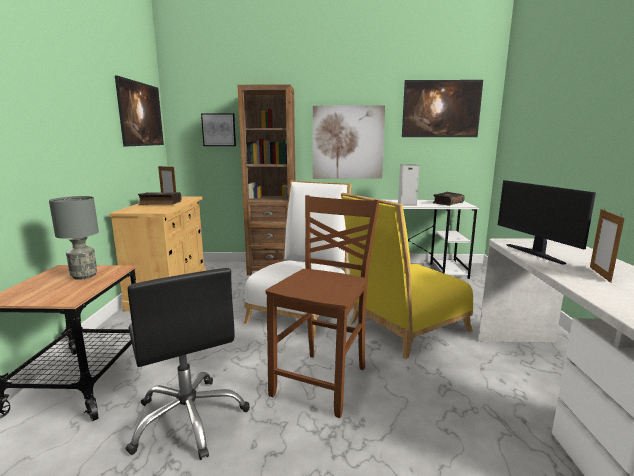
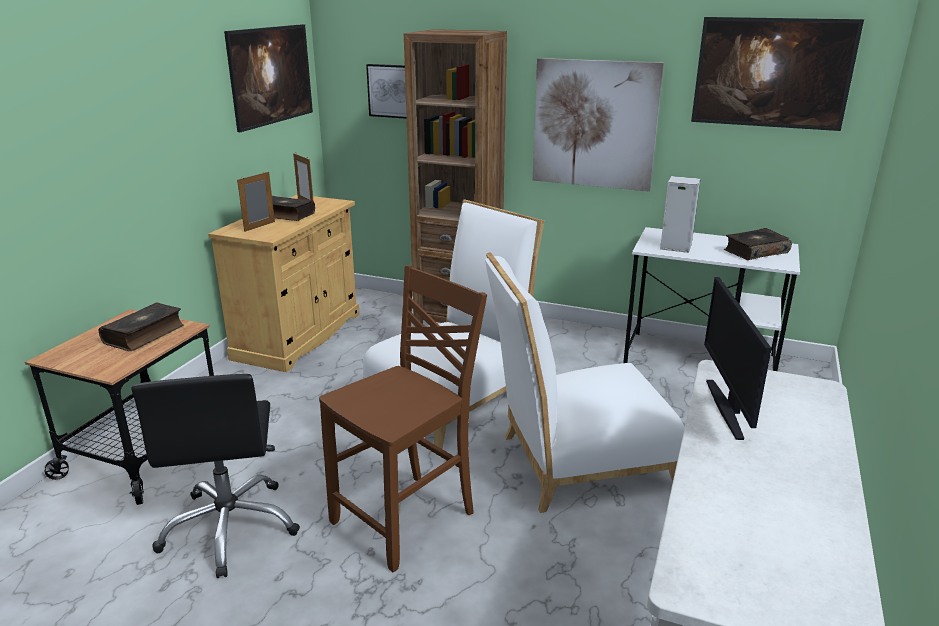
camera: 20 degrees right, 10 degrees up
(84, 276) = (145, 334): grey table lamp -> book
(403, 329) = (576, 464): yellow chair -> white chair
(600, 274) = (765, 471): picture frame -> picture frame (259, 226)

